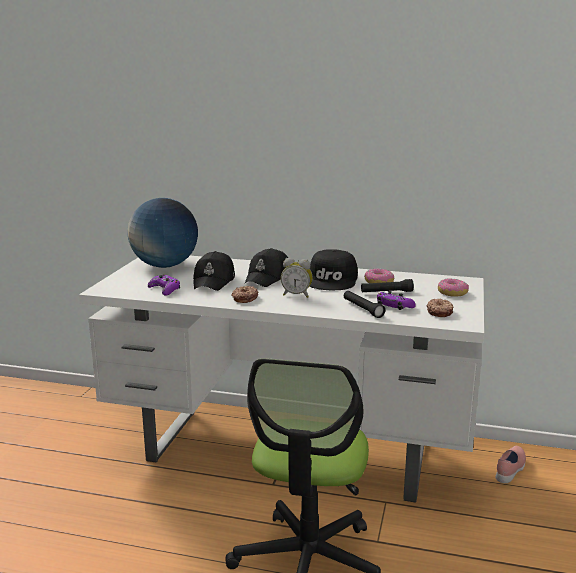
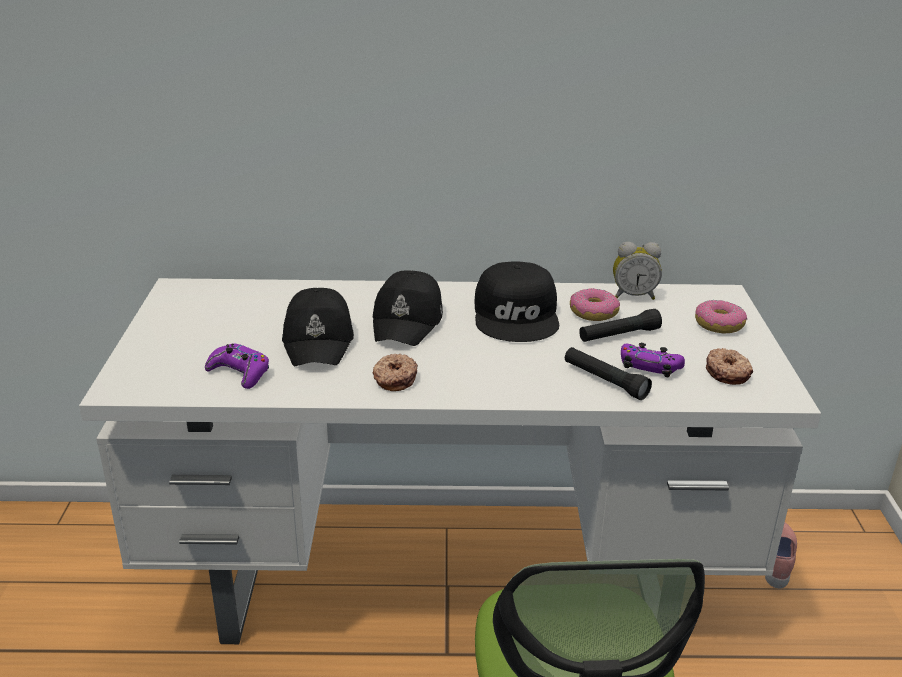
camera: 15 degrees left, 10 degrees up
(165, 266) = (210, 310): globe -> none
(297, 295) = (479, 359): alarm clock -> alarm clock (633, 296)

